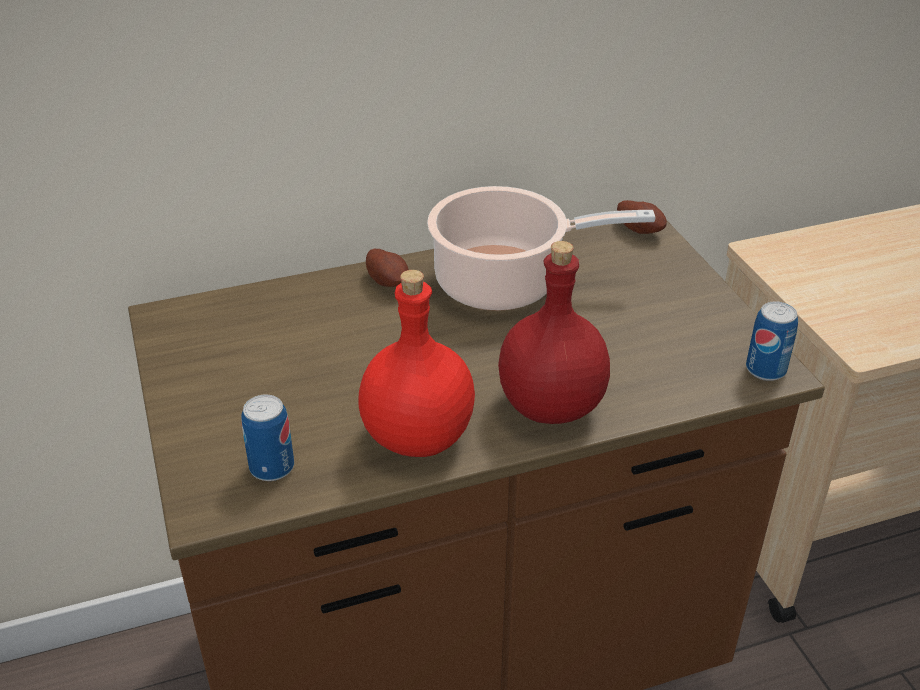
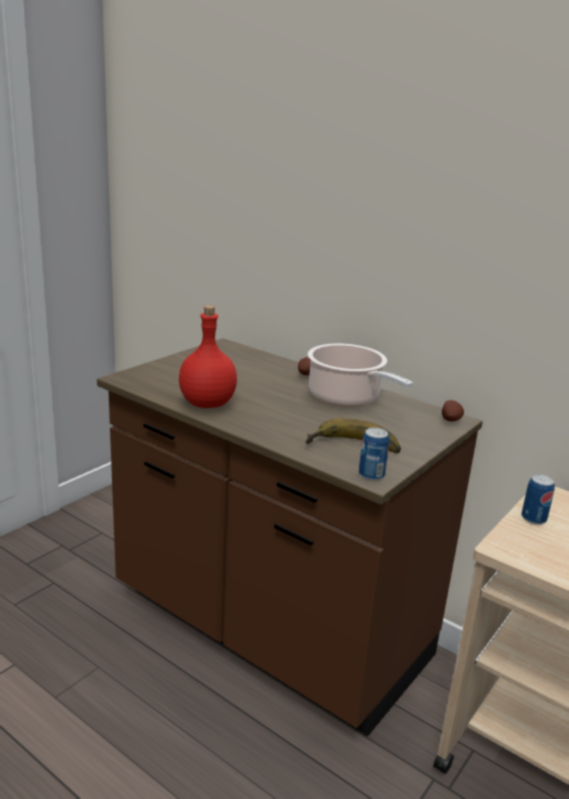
camera: 55 degrees right, 15 degrees down
(272, 467) = (157, 382): can -> can (533, 518)
(551, 404) = (266, 426): red bottle -> none
(677, 350) = (353, 448): none -> banana

